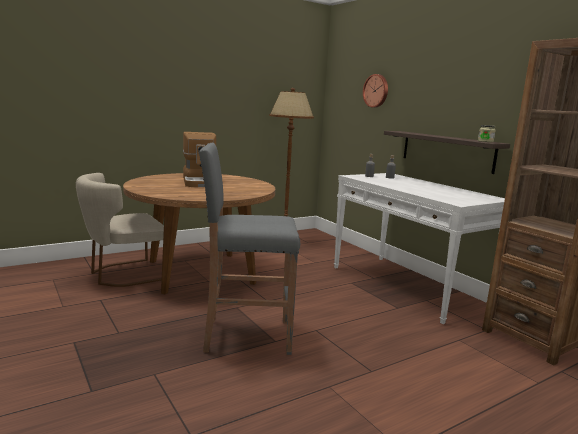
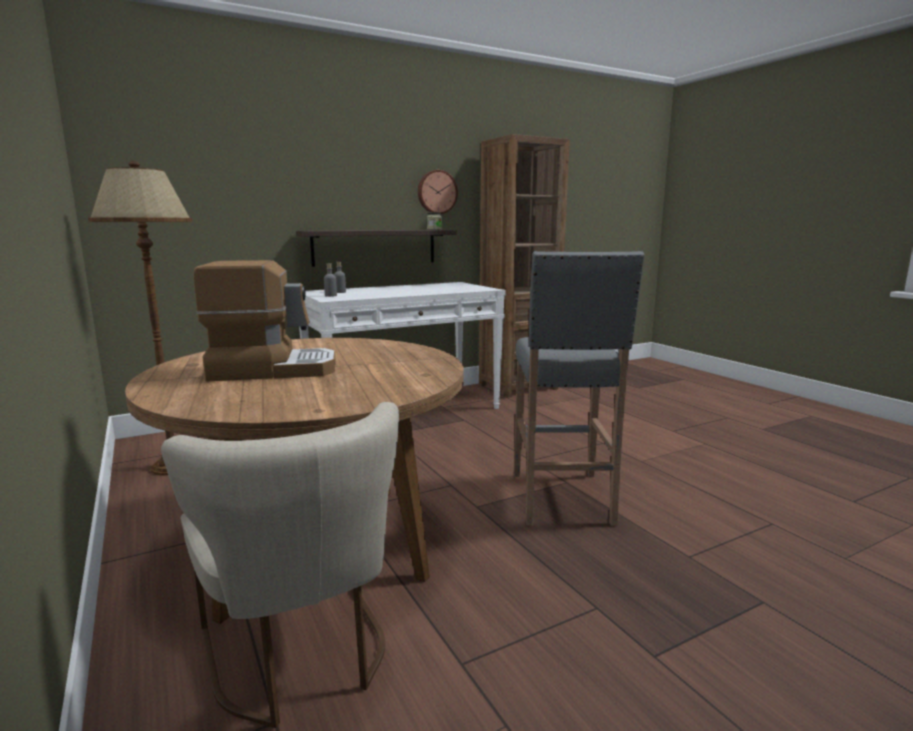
camera: 85 degrees left, 0 degrees up
(376, 91) = (232, 172): wall clock -> wall clock (436, 192)

